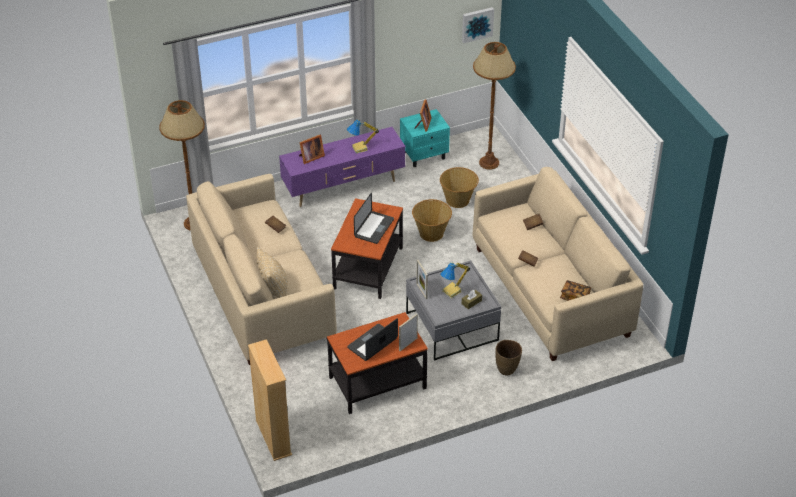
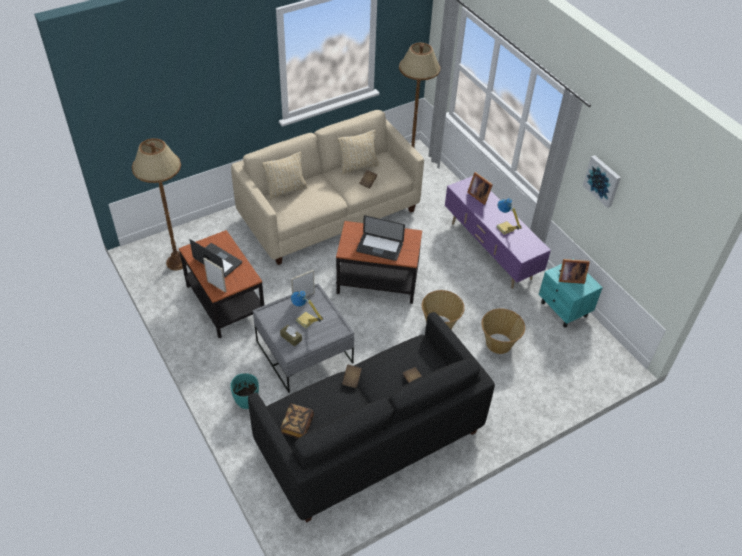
camera: 80 degrees right, 5 degrees up
(248, 232) = (358, 166): none -> beige pillow
(273, 437) = (160, 241): beige bookcase -> none
(477, 24) = (669, 245): picture -> picture (602, 180)
(489, 163) = (572, 368): brown floor lamp -> brown floor lamp (177, 262)
(507, 369) = (247, 402): brown vase -> turquoise vase
(551, 291) = (369, 438): beige sofa -> black sofa

